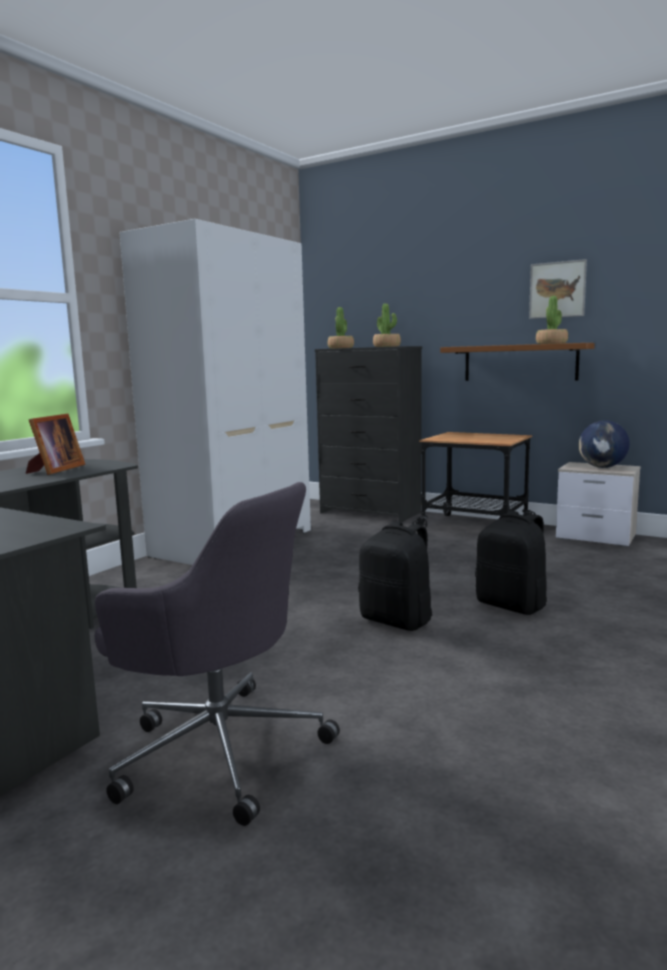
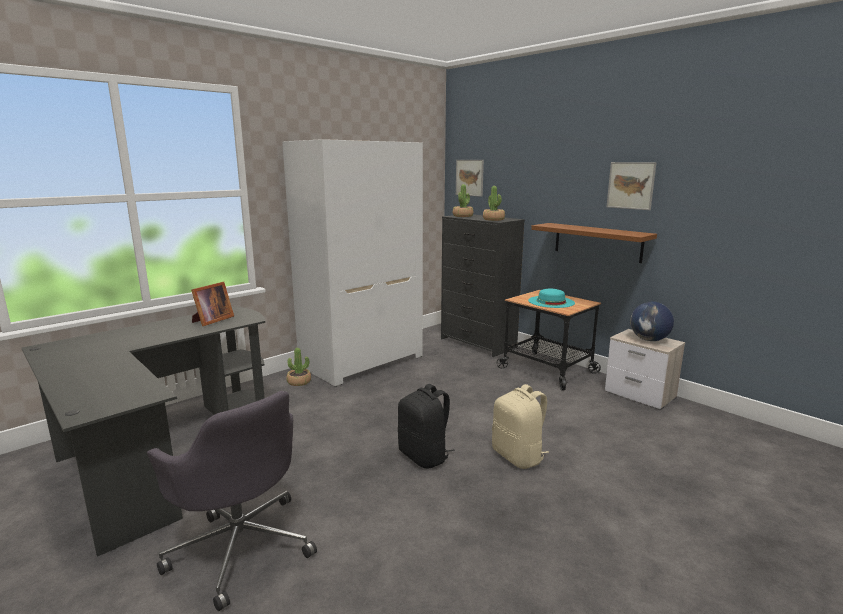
camera: 15 degrees right, 5 degrees up
(339, 303) = (469, 177): none -> picture
(476, 438) = (551, 301): none -> turquoise hat
(512, 605) = (518, 456): black backpack -> beige backpack
(551, 343) = (619, 231): potted plant -> potted plant (299, 382)

